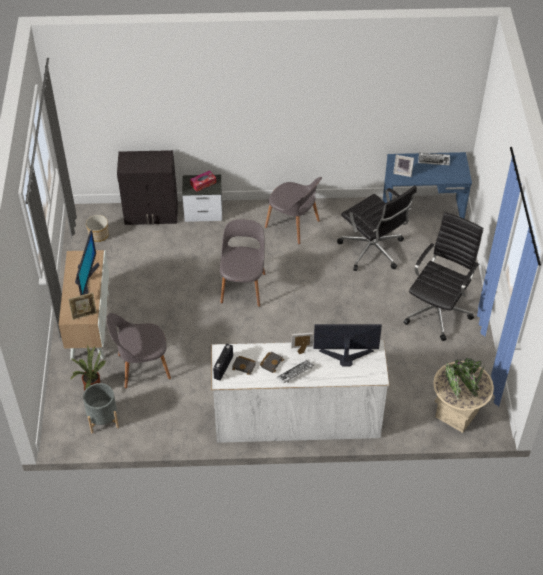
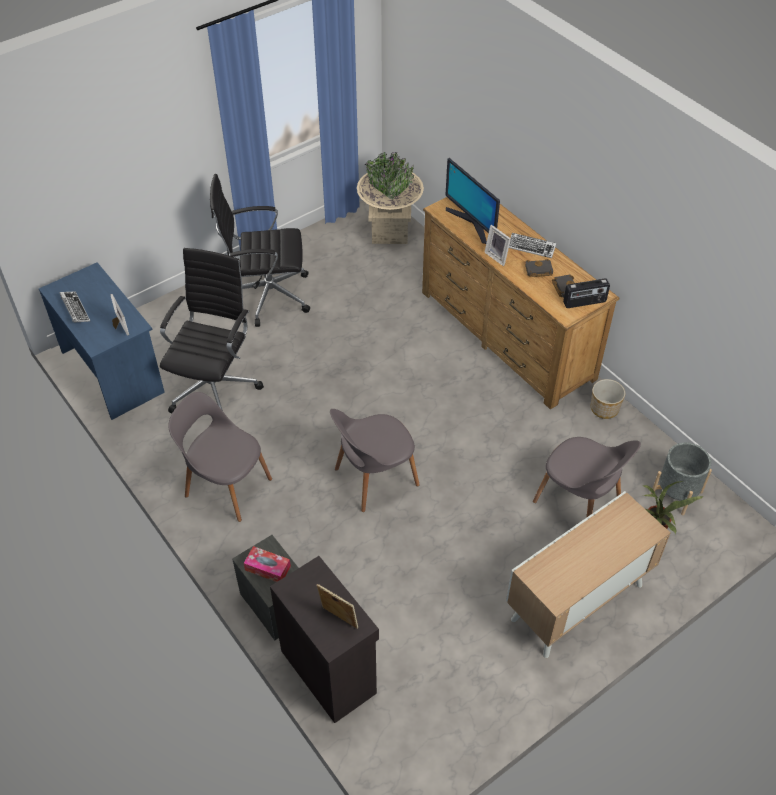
camera: 125 degrees left, 0 degrees up
(84, 315) = (630, 514): picture frame -> picture frame (338, 618)
(87, 281) = (580, 551): monitor -> none
(99, 235) = (423, 714): planter -> planter (604, 409)
(293, 225) = (226, 486): grey chair -> grey chair turned 60 degrees counterclockwise
(297, 418) = (506, 335): white dresser -> brown dresser

